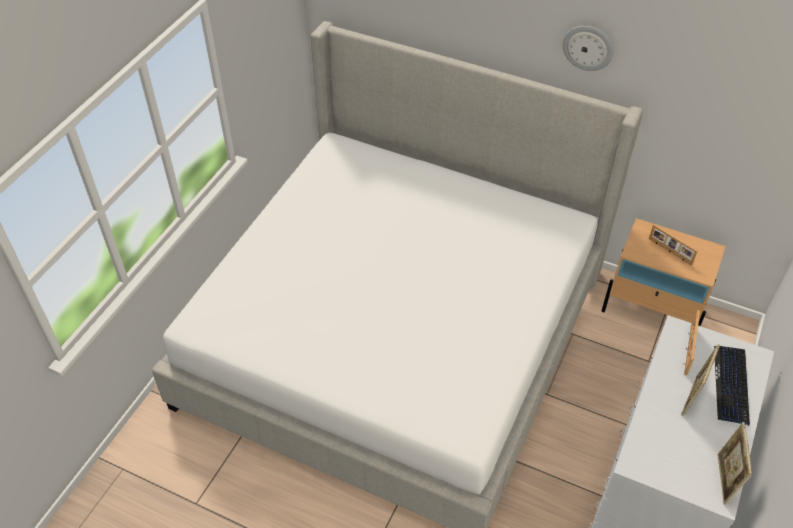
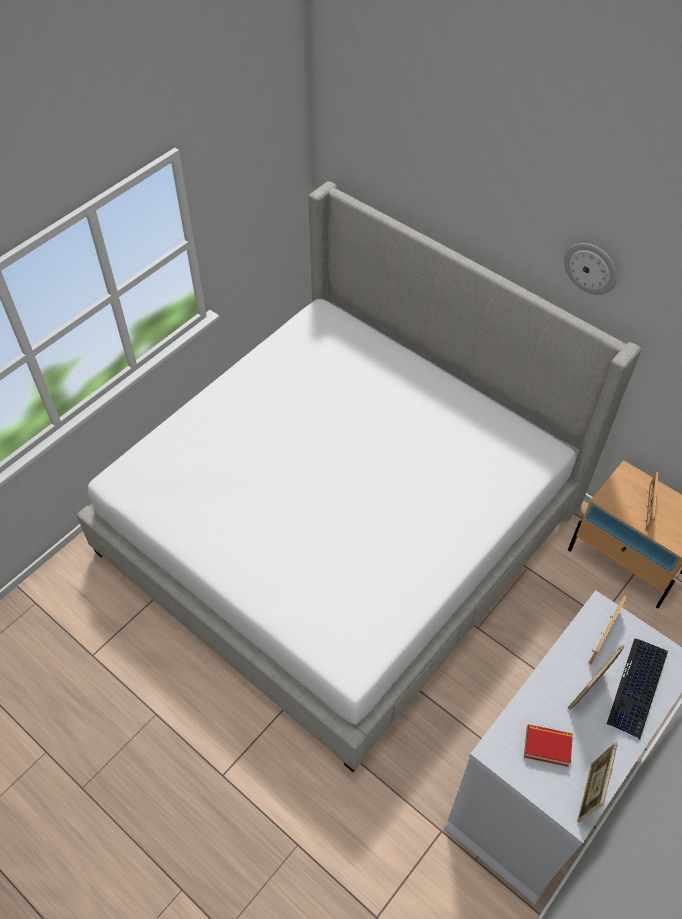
camera: 15 degrees right, 5 degrees up
(669, 251) = (648, 507): picture frame -> picture frame turned 45 degrees clockwise
(676, 450) = (547, 747): none -> book

